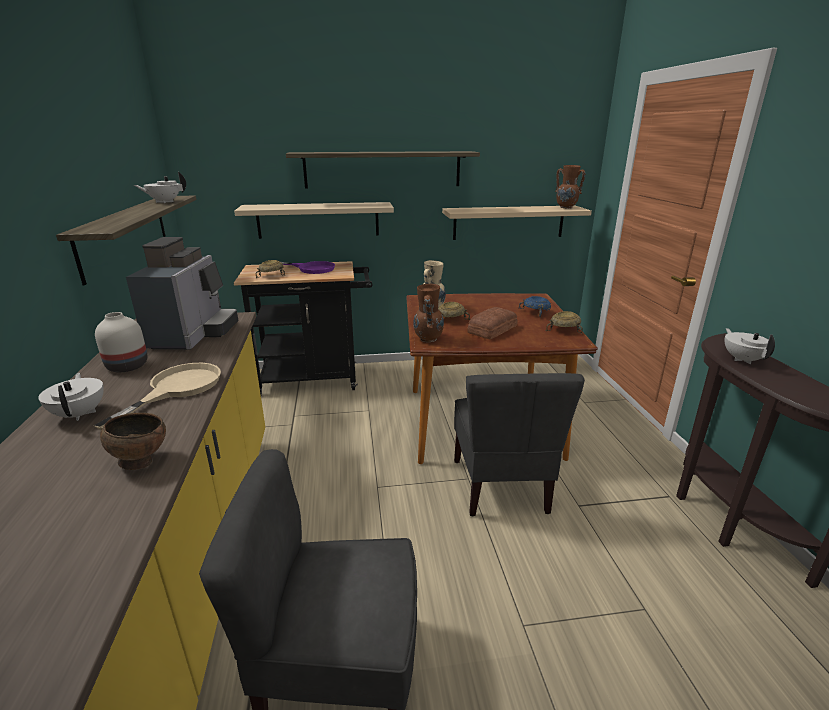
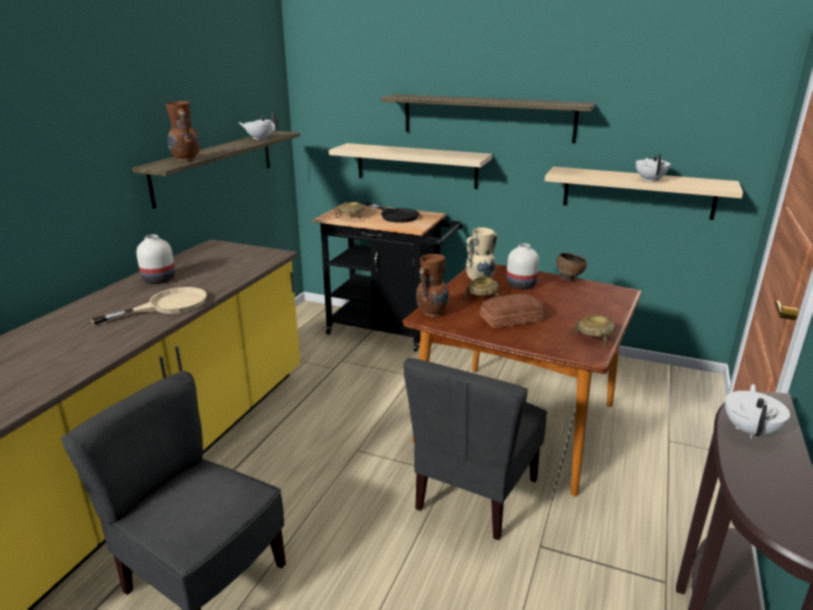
camera: 30 degrees right, 0 degrees up
(80, 414) = (97, 308): white teapot -> white teapot (650, 180)
(141, 462) = (91, 352): brown bowl -> brown bowl (568, 280)
(193, 334) = (228, 263): coffee machine -> none
(310, 268) = (395, 215): purple frying pan -> black frying pan
(466, 306) = (520, 285): none -> white vase
(536, 313) = (589, 311): blue bowl -> none
(566, 207) = (714, 183): brown vase -> brown vase (186, 160)

